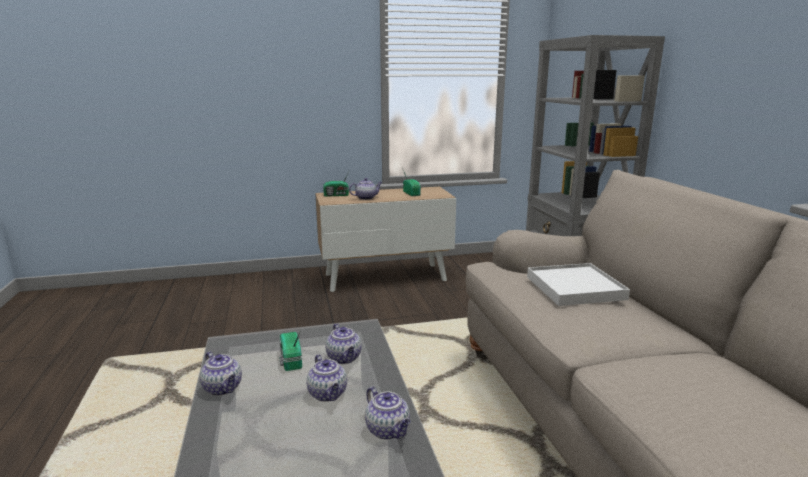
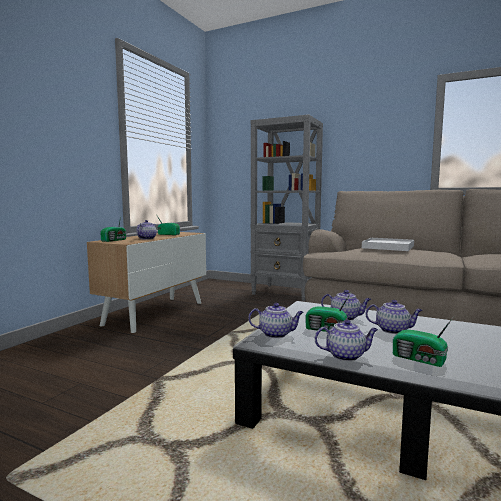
camera: 50 degrees left, 10 degrees down
(244, 428) = (420, 359): none -> radio
(388, 430) = (453, 327): teapot -> teapot (276, 334)

